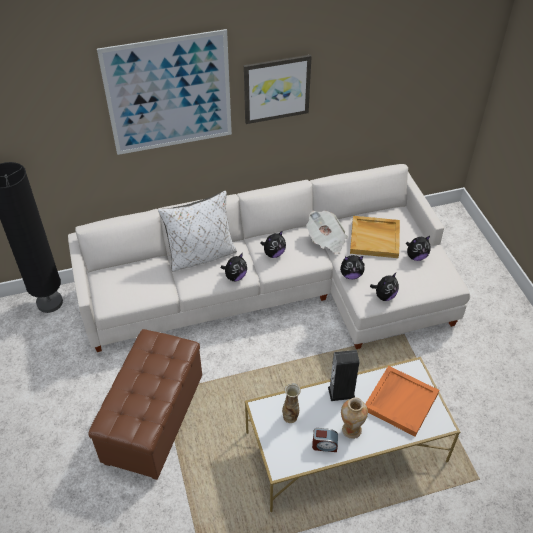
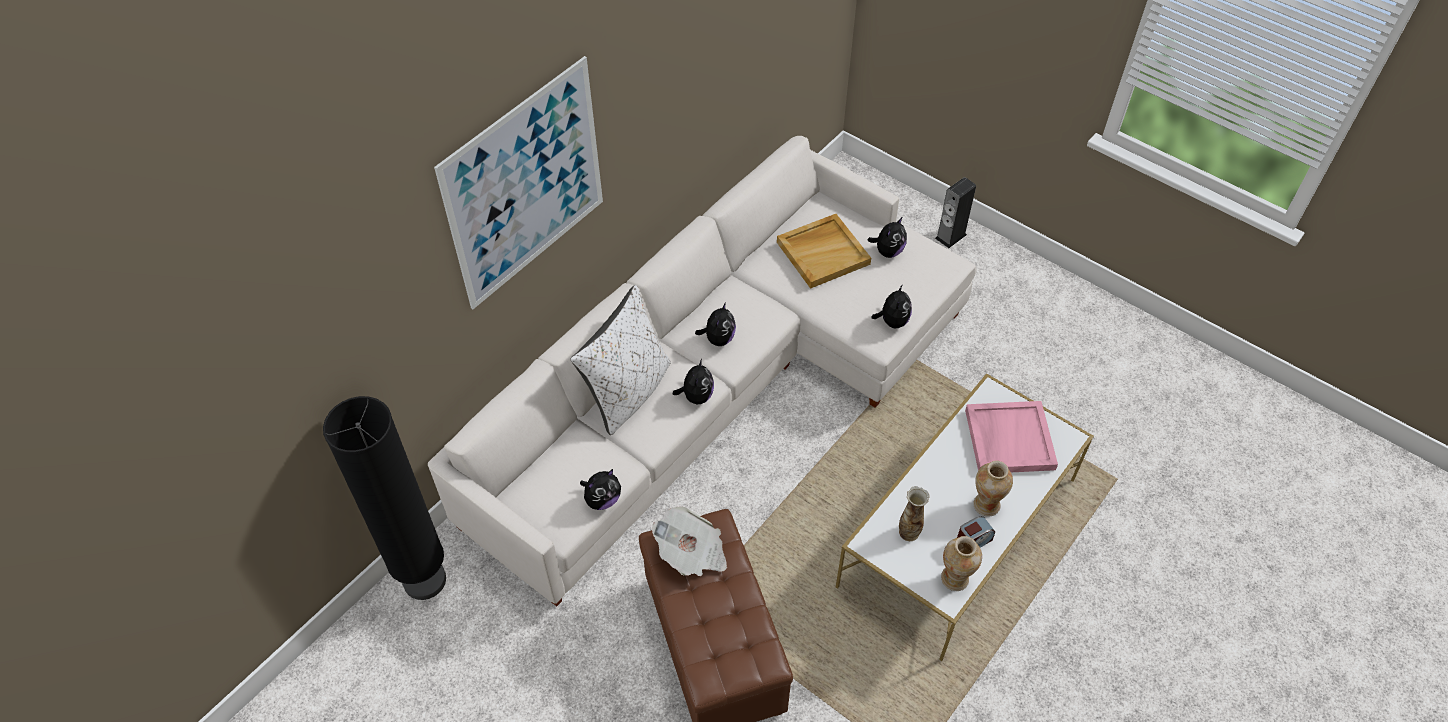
camera: 35 degrees left, 5 degrees up
(276, 88) = (645, 109): picture -> none
(293, 459) = (955, 579): none -> vase
(326, 240) = (767, 285): newspaper -> newspaper (692, 553)
(341, 392) = (939, 468): speaker -> speaker (950, 236)
(351, 275) = (833, 316): plush toy -> plush toy (602, 500)
(400, 401) = (1008, 439): orange tray -> pink tray

